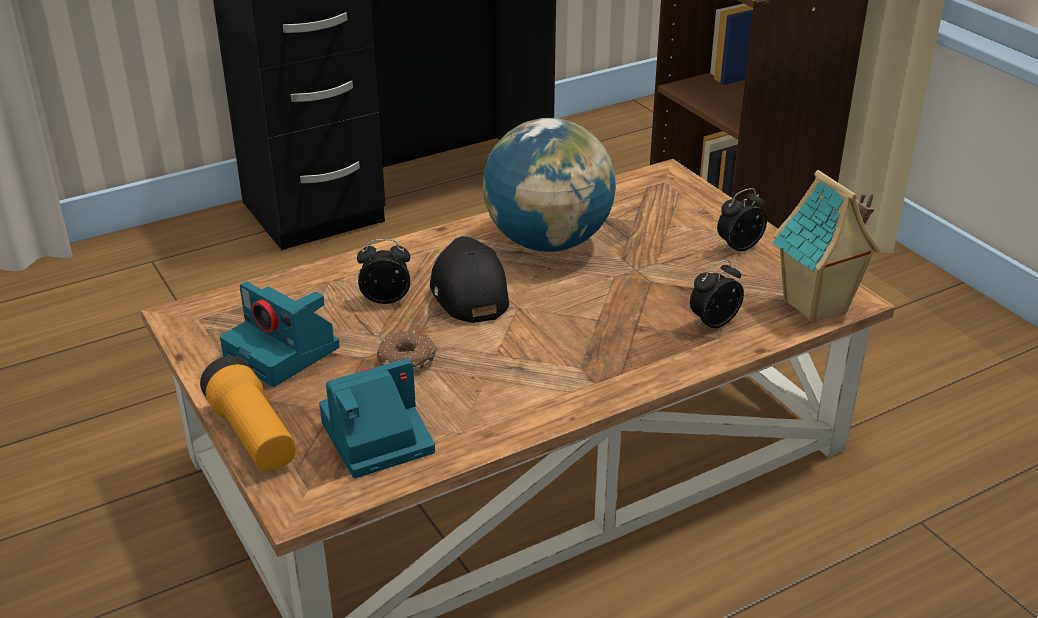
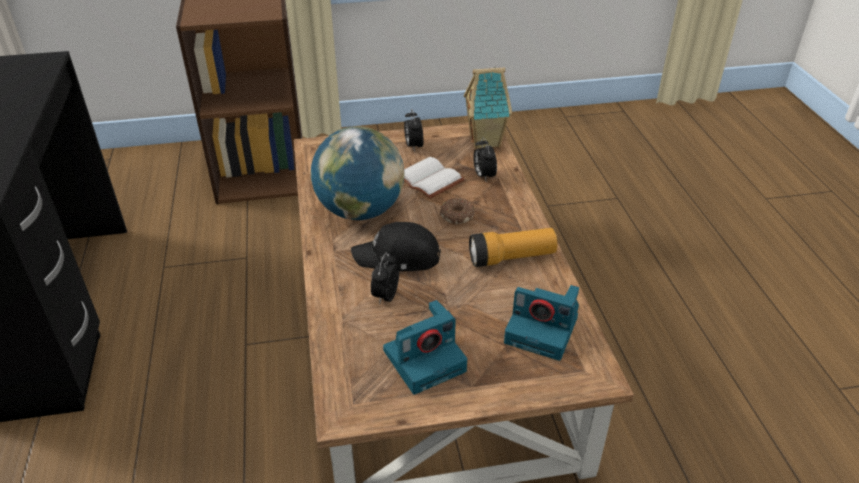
camera: 70 degrees left, 5 degrees up
(252, 434) = (518, 390): flashlight -> flashlight (511, 258)
(375, 438) = (543, 330): camera -> camera turned 60 degrees counterclockwise
(408, 359) = (463, 299): donut -> donut (456, 215)
(665, 279) = (431, 179): none -> white book

